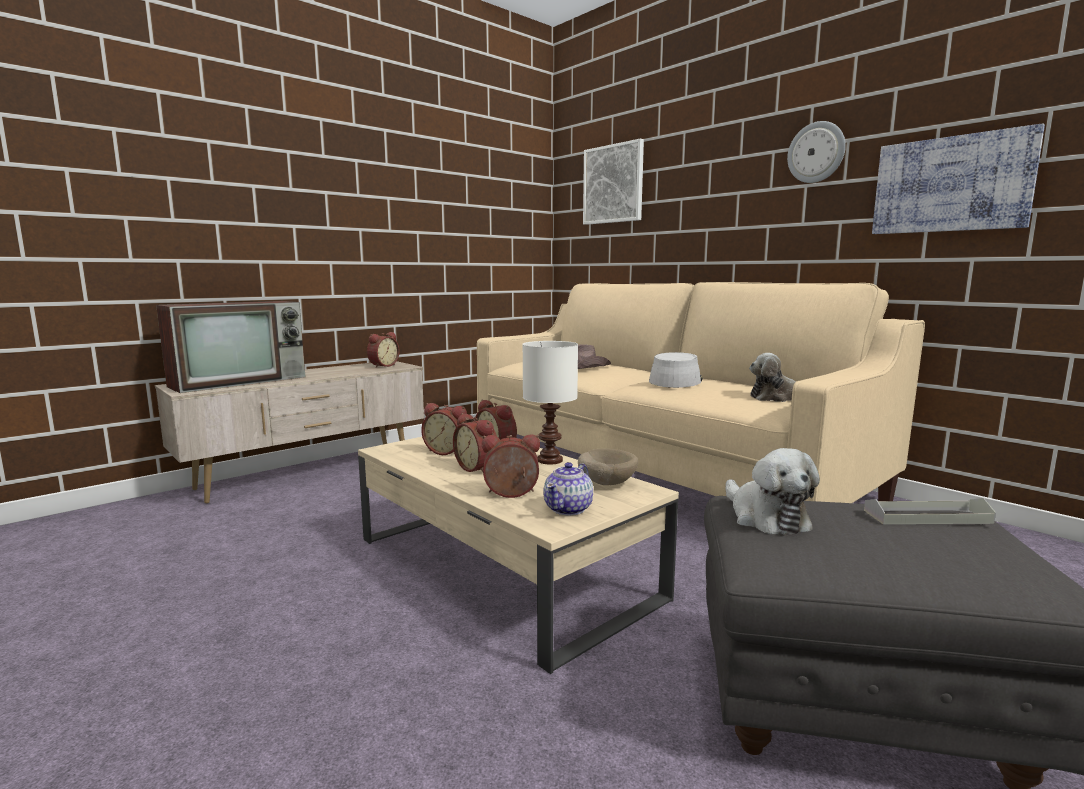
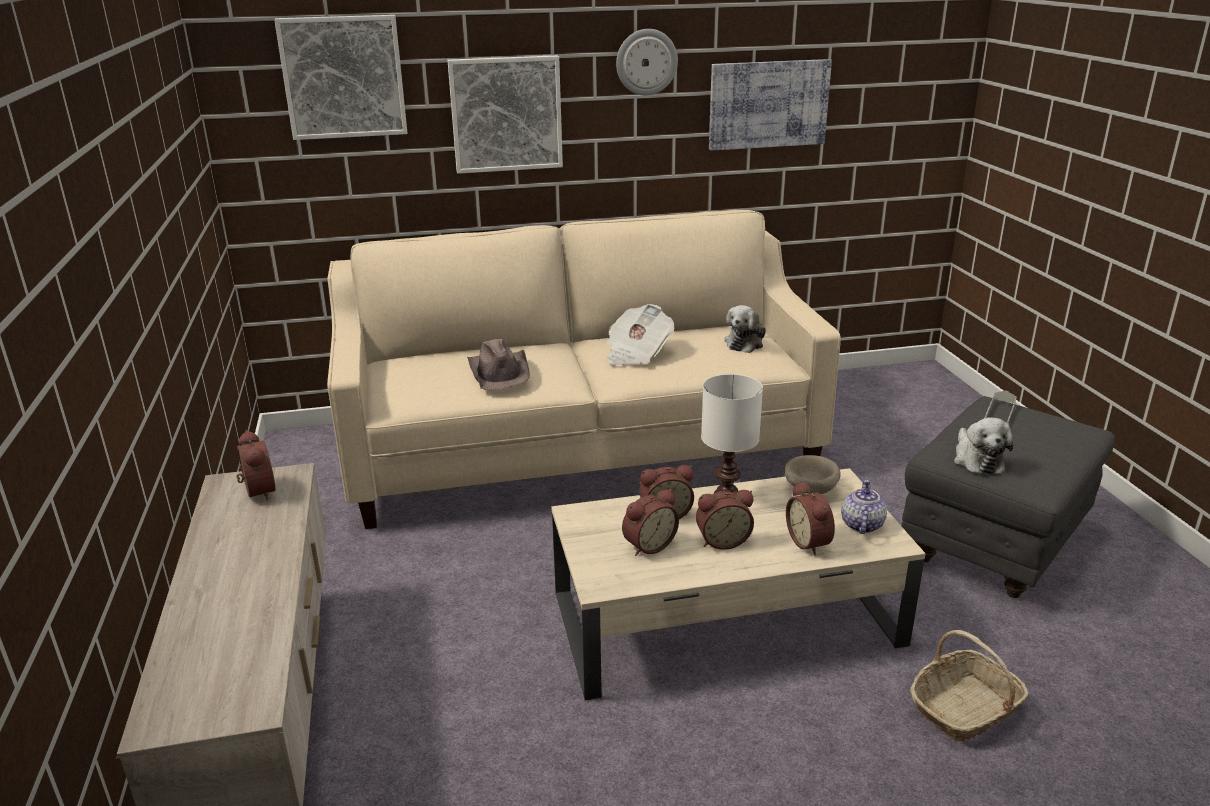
camera: 60 degrees left, 15 degrees up
(241, 381) = (225, 642): television -> none
(462, 736) = (965, 709): none -> basket
(511, 494) = (810, 542): alarm clock -> alarm clock turned 45 degrees counterclockwise
(569, 509) = (861, 525): teapot -> teapot turned 135 degrees counterclockwise
(675, 380) = (636, 354): grey hat -> newspaper
(701, 205) = (506, 114): none -> picture
(765, 517) = (977, 459): plush toy -> plush toy turned 75 degrees clockwise

